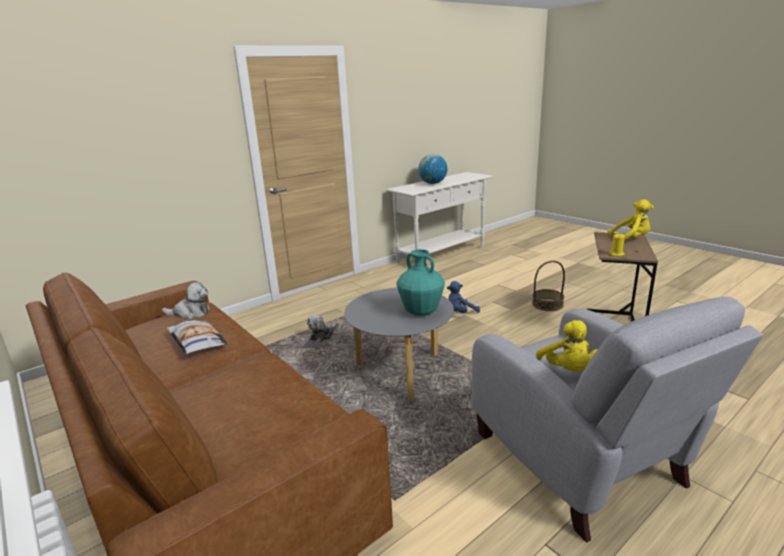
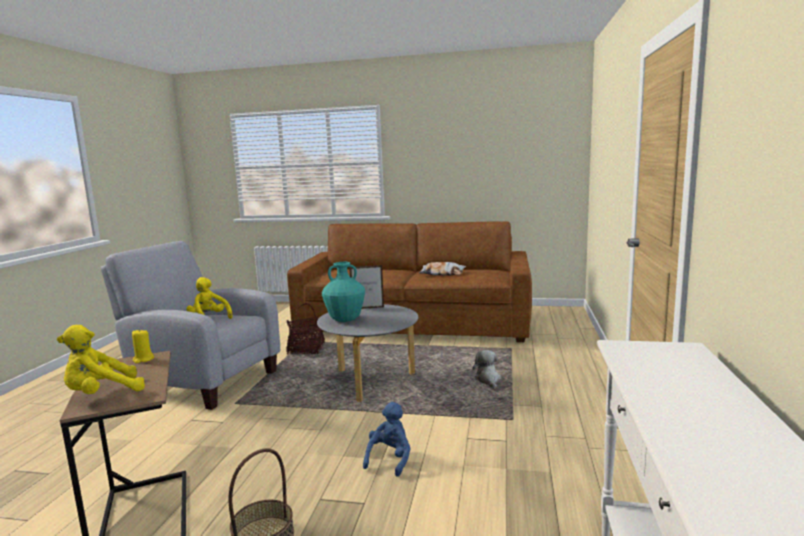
camera: 140 degrees right, 10 degrees down
(190, 313) = (488, 276): plush toy -> none
(376, 322) = (368, 308): none -> picture frame
(408, 471) = (306, 349): none -> basket
(433, 183) = (688, 393): globe -> none

